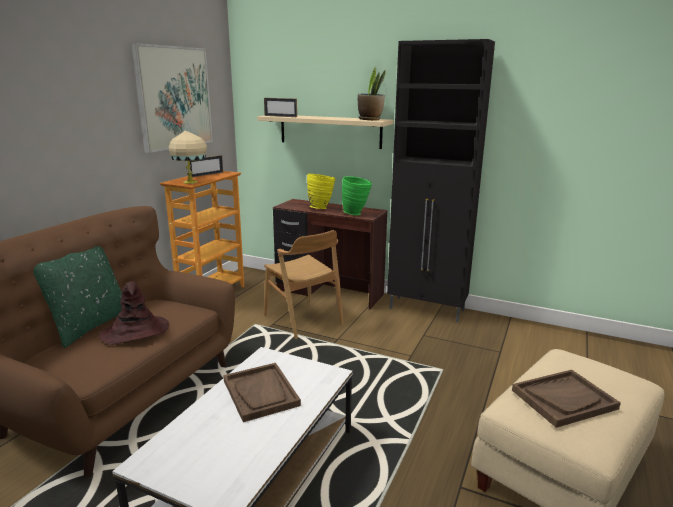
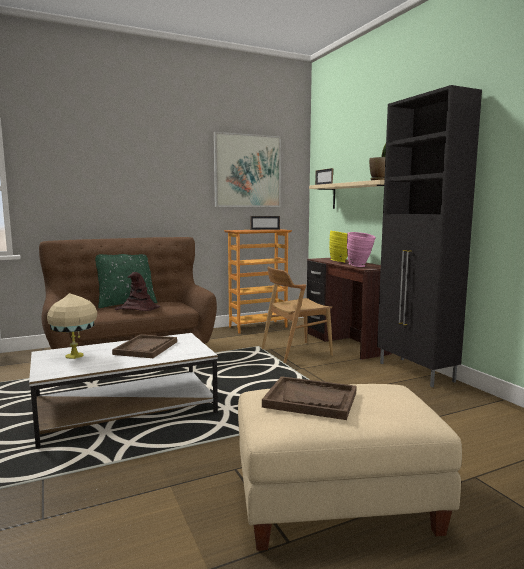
camera: 40 degrees right, 10 degrees down
(191, 182) = (242, 230): beige table lamp -> beige table lamp (75, 355)
(303, 320) = (295, 352): brown chair -> brown chair turned 60 degrees clockwise
(356, 214) = (360, 266): green vase -> pink vase

